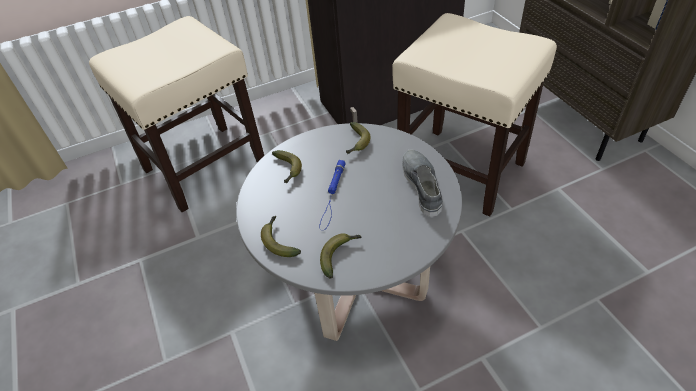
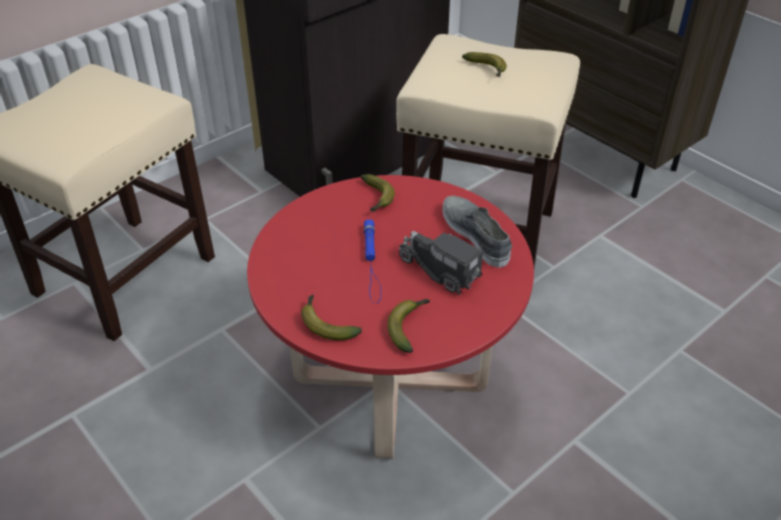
camera: 20 degrees left, 5 degrees down
(288, 170) = (301, 242): banana -> banana (487, 70)
(356, 278) = (390, 381): grey coffee table -> red coffee table
(384, 212) = (442, 271): none -> toy truck

